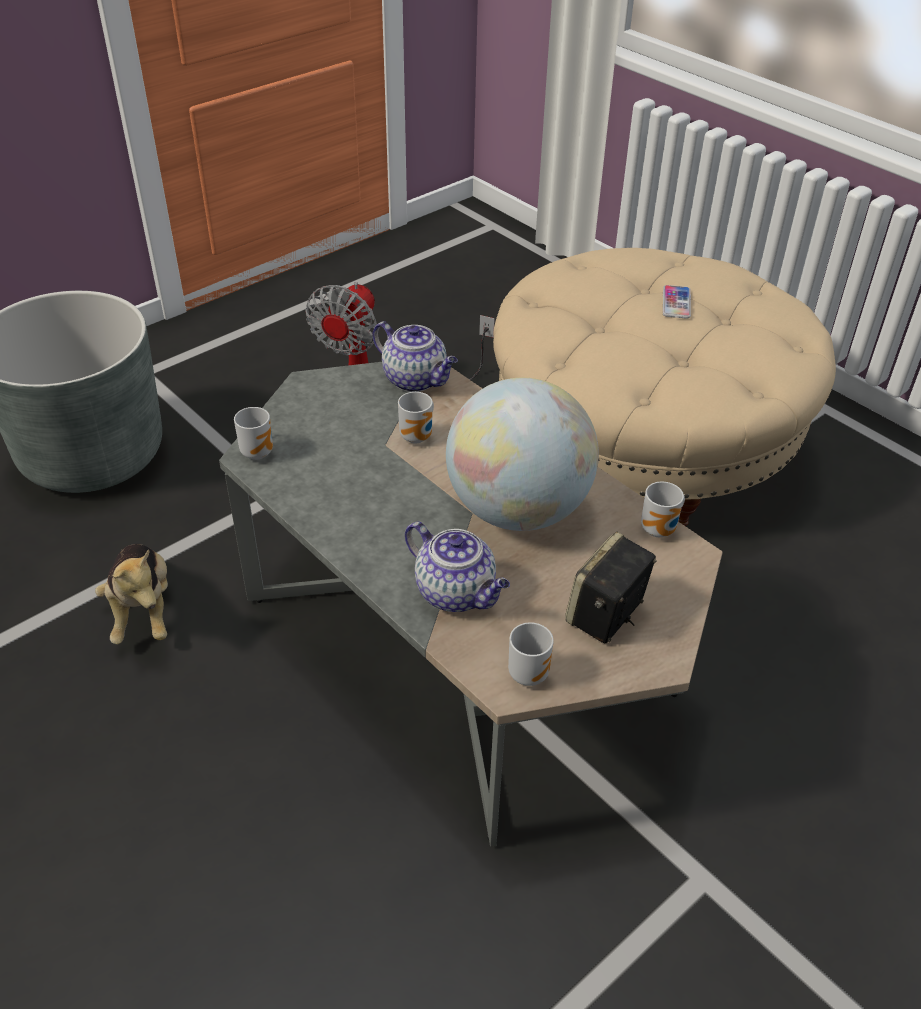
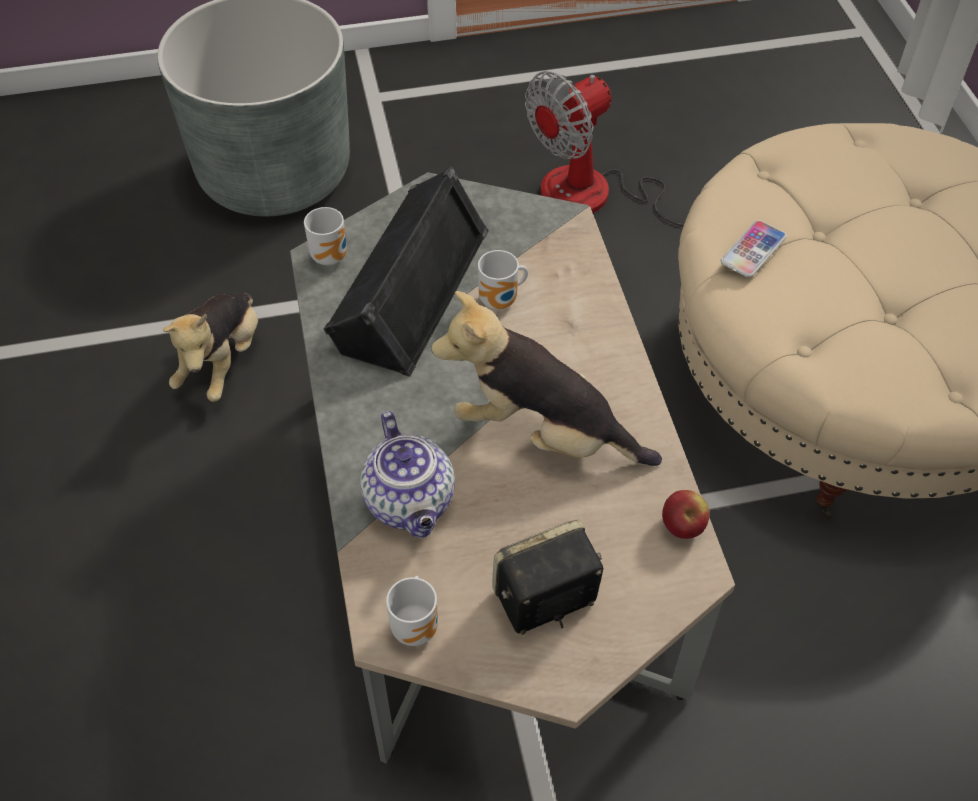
camera: 30 degrees right, 10 degrees up
(338, 452) = (407, 287): none -> black speaker
(416, 380) = (548, 230): teapot -> none
(518, 510) = (542, 434): globe -> plush toy
(661, 530) = (682, 527): mug -> apple
(676, 303) = (935, 235): phone -> phone (753, 250)

